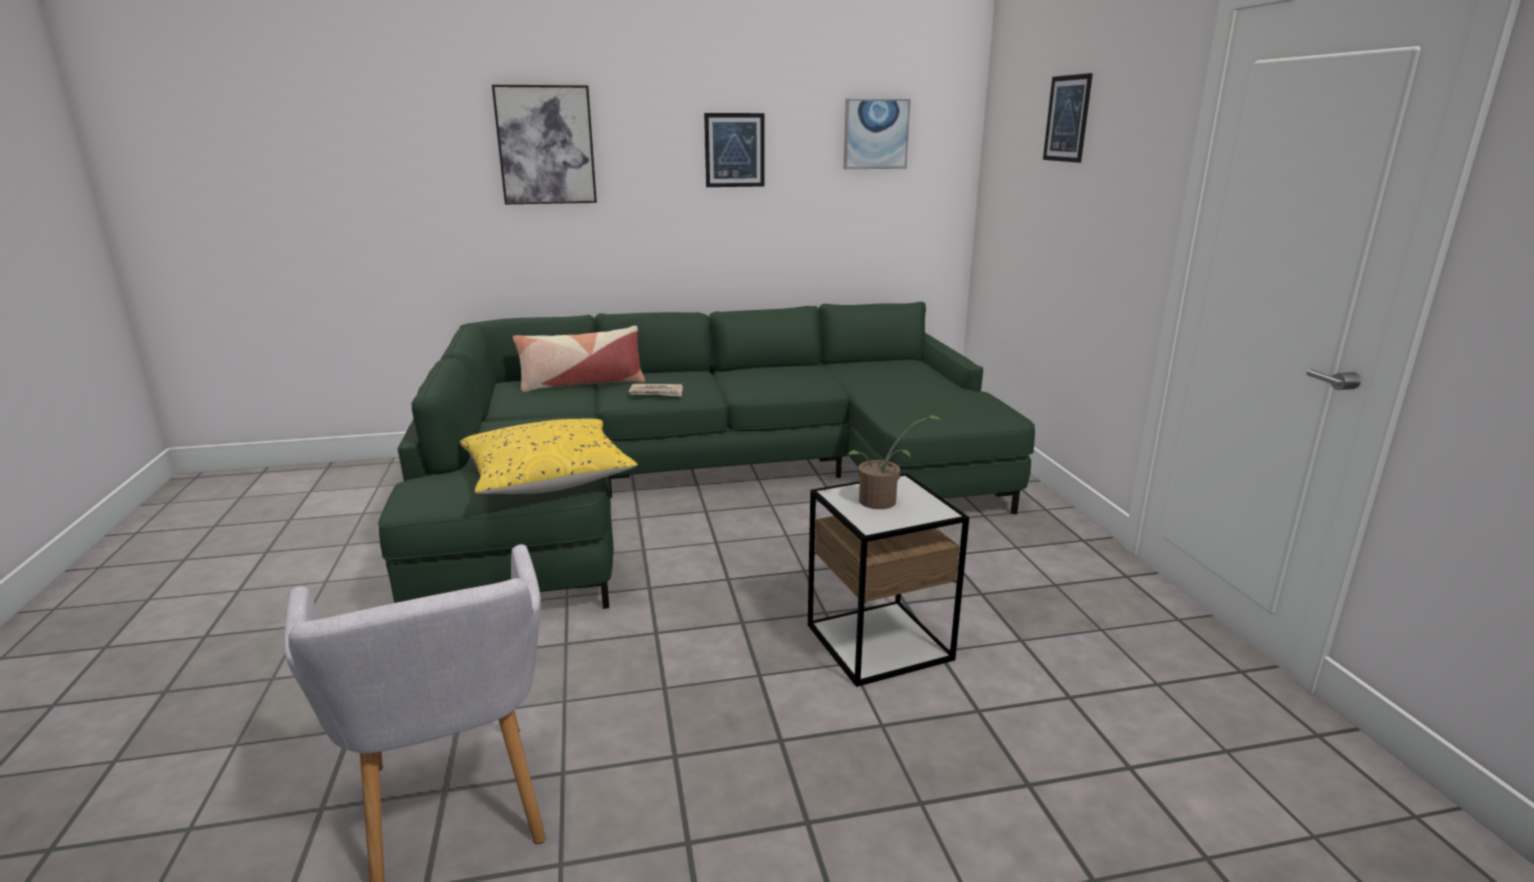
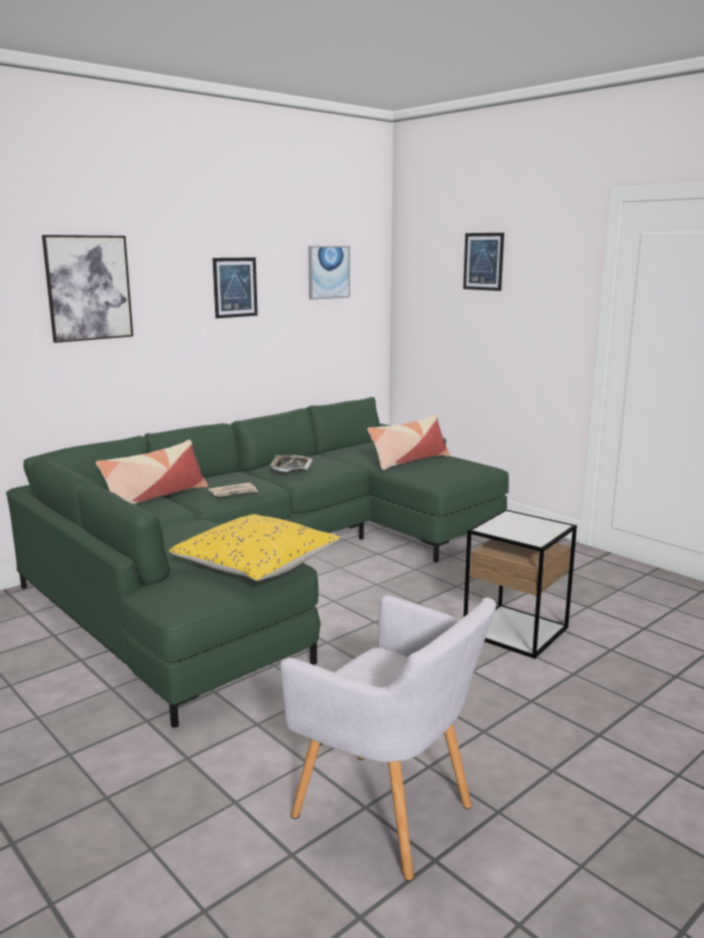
camera: 30 degrees left, 5 degrees down
(760, 375) = (291, 467): none -> tray
(883, 502) = (520, 527): potted plant -> none
(915, 389) = (409, 461): none -> pillow

